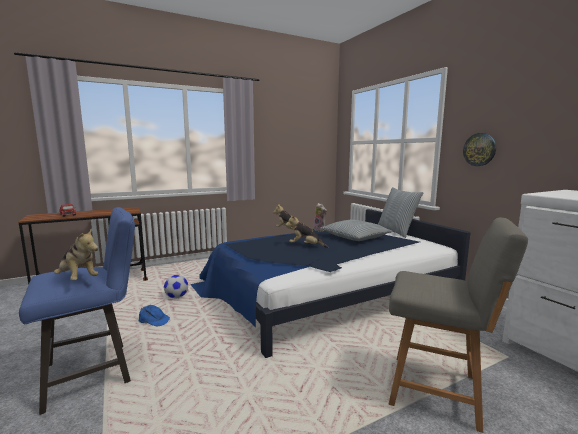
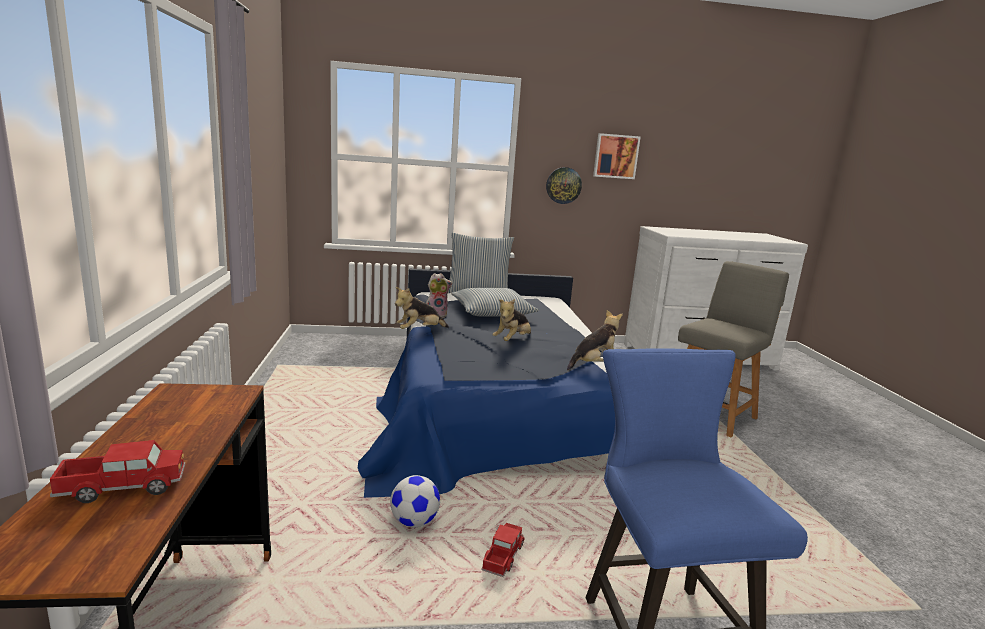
camera: 70 degrees left, 5 degrees up
(78, 279) = (724, 473): plush toy -> plush toy (594, 364)
(154, 320) = (502, 557): blue cap -> toy truck
(534, 115) = (615, 156): none -> picture

